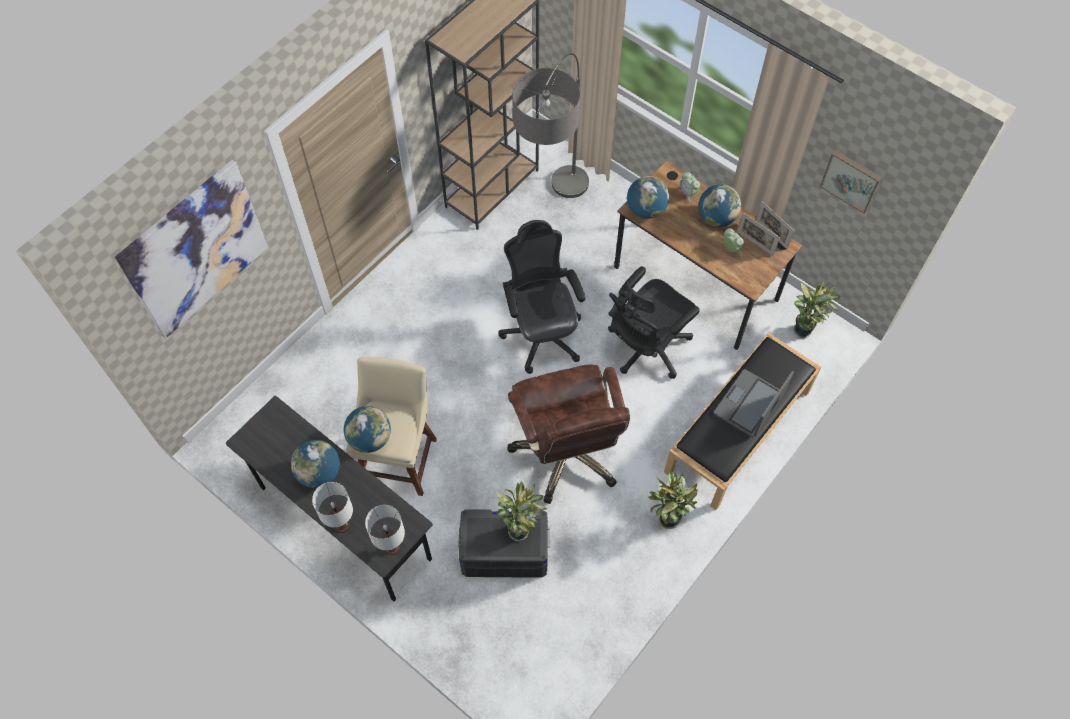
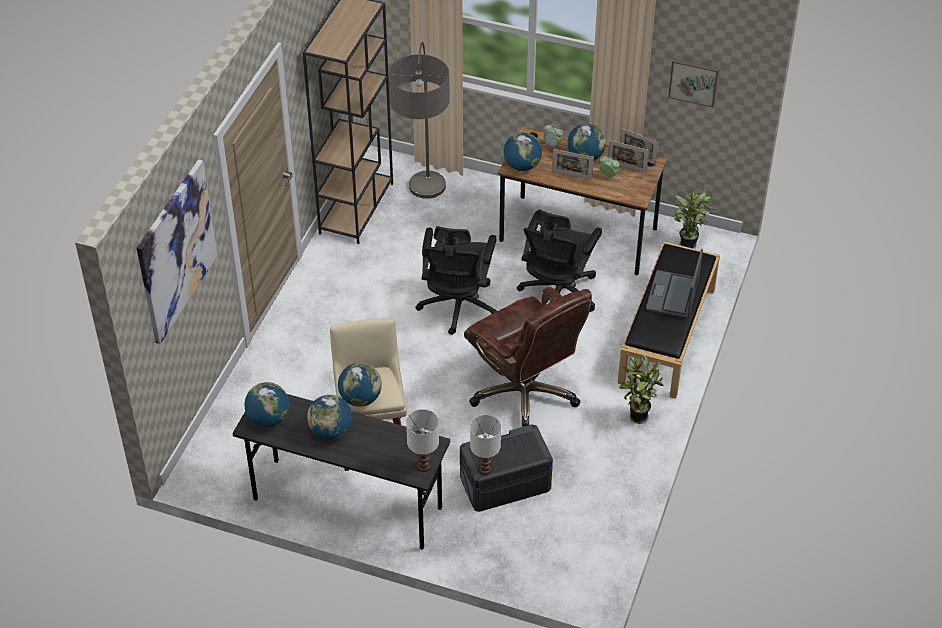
camera: 20 degrees left, 15 degrees down
(266, 437) = (268, 419): none -> globe
(342, 524) = (370, 462): white table lamp -> white table lamp (485, 468)
(520, 528) = (518, 443): potted plant -> none
(541, 333) = (458, 309): office chair -> office chair turned 135 degrees counterclockwise
(693, 236) = (572, 175): none -> picture frame

